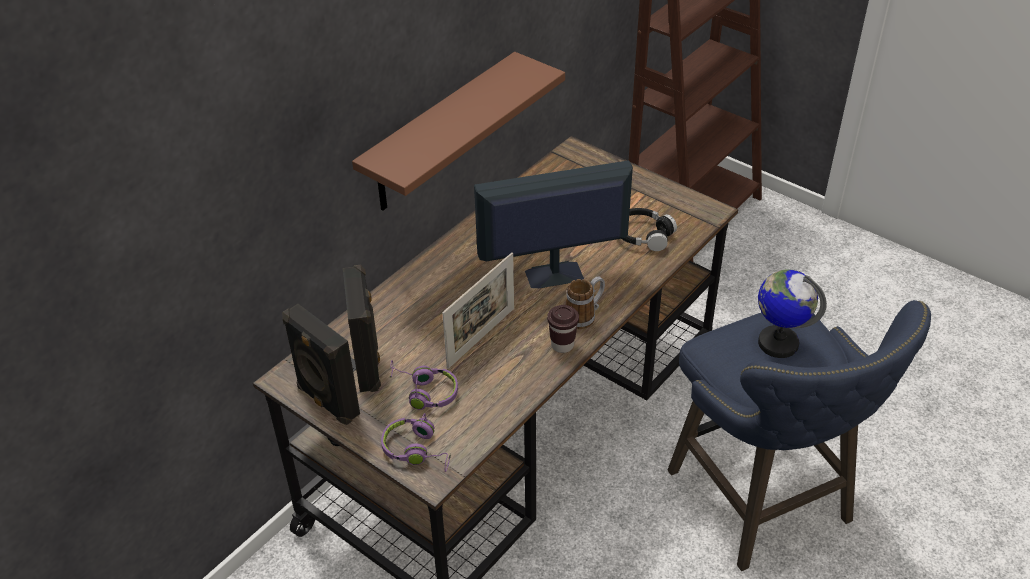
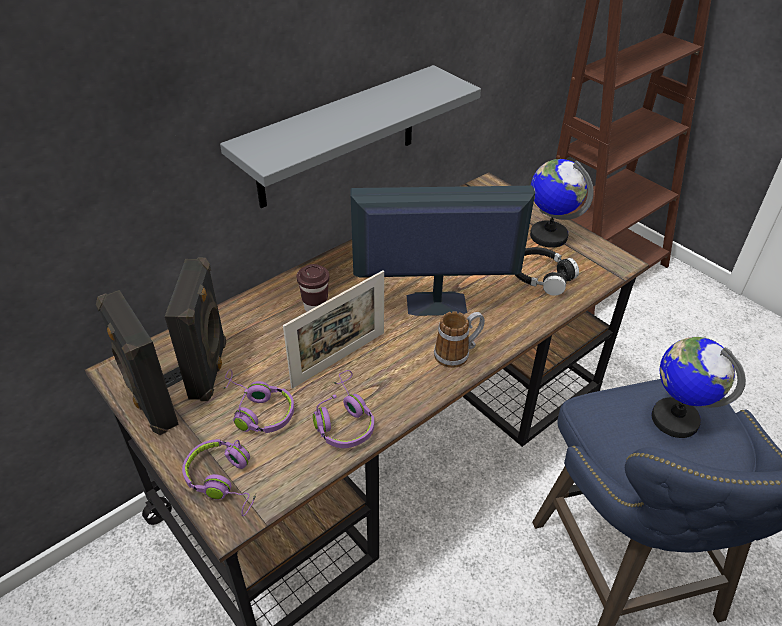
camera: 10 degrees right, 0 degrees up
(440, 134) = (337, 138): brown shelf -> grey shelf
(501, 387) = (343, 420): none -> purple headphones
(562, 345) = (425, 382): brown cup -> brown cup (315, 307)
(642, 194) = (548, 235): none -> globe

